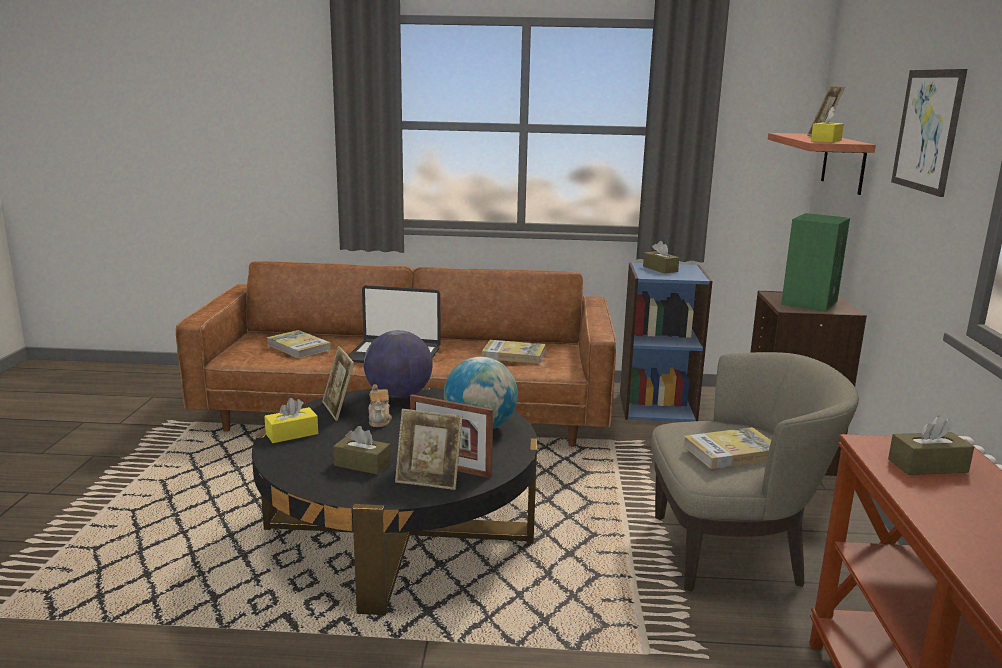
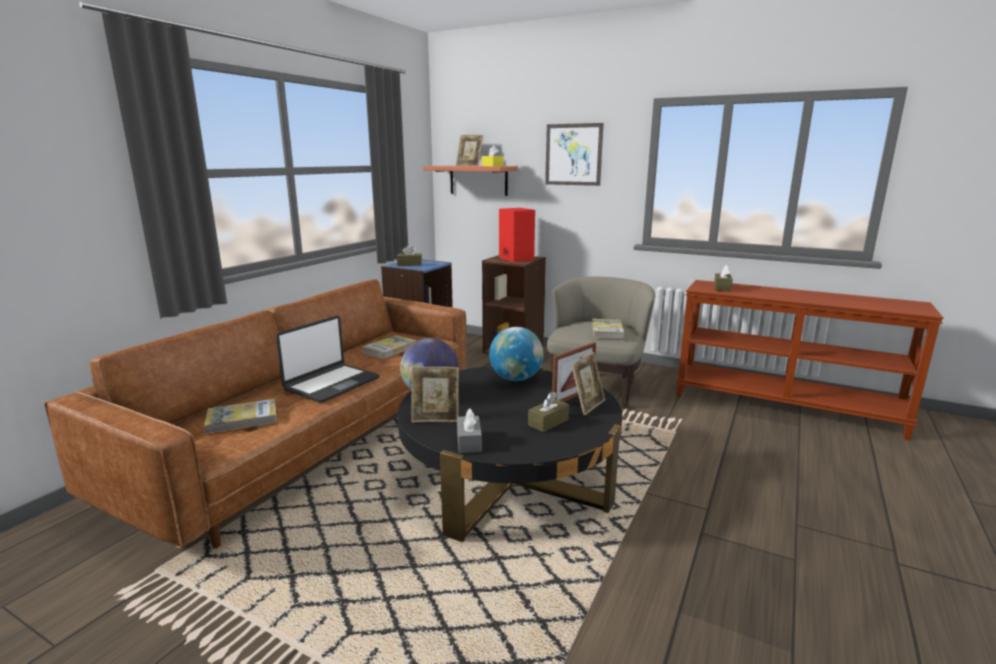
camera: 65 degrees left, 0 degrees up
(292, 434) = (469, 442): yellow tissue box -> grey tissue box
(379, 420) = (472, 406): teapot -> none
(808, 302) = (515, 258): green speaker -> red speaker

